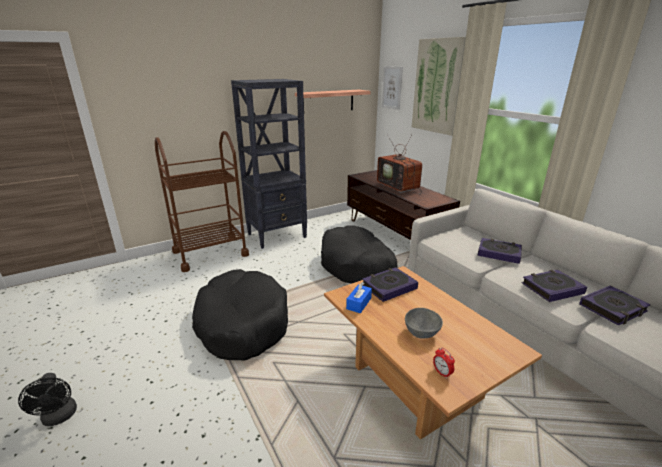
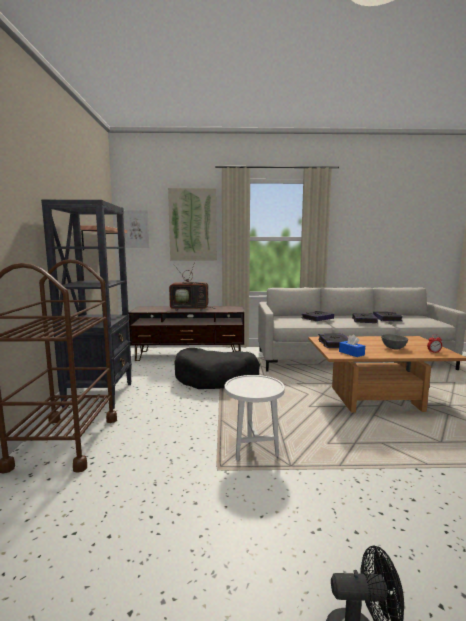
camera: 60 degrees left, 15 degrees down
(242, 323) = (253, 448): black dog bed -> white side table

